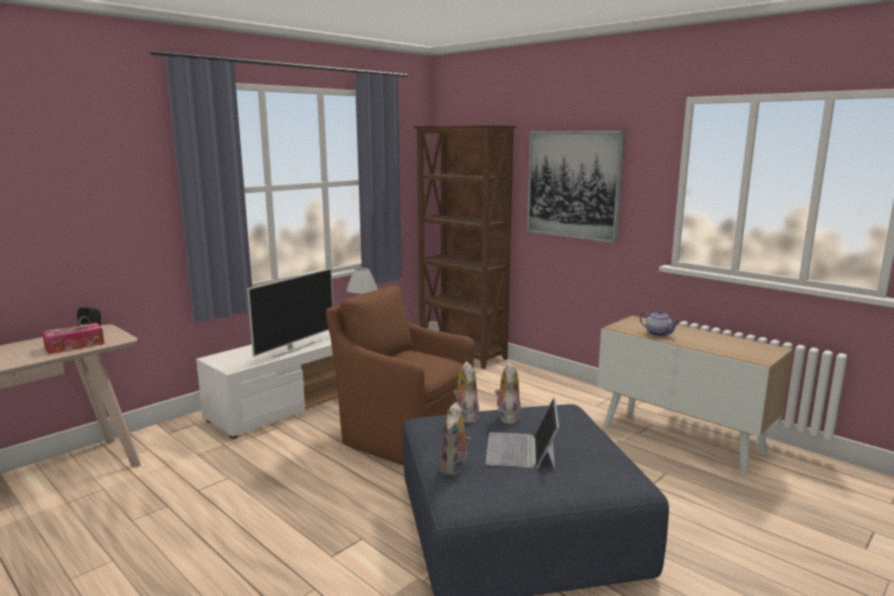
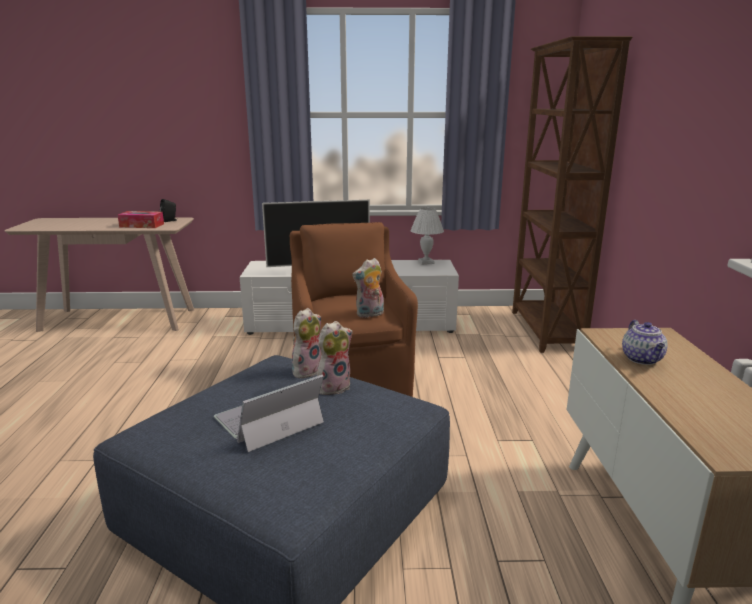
camera: 45 degrees right, 5 degrees up
(455, 468) = (195, 407): plush toy -> plush toy (370, 314)
(573, 184) = (670, 120): picture -> none

